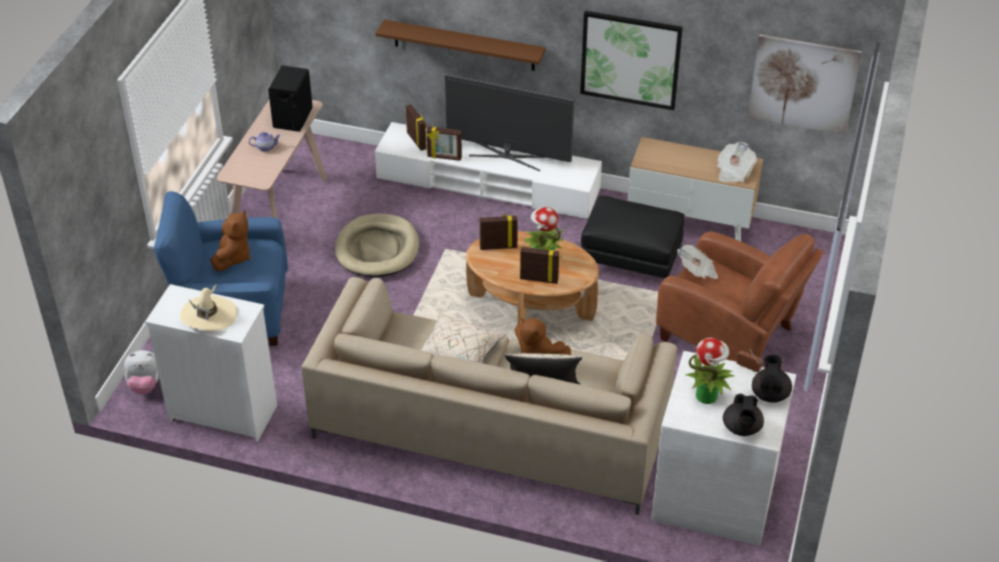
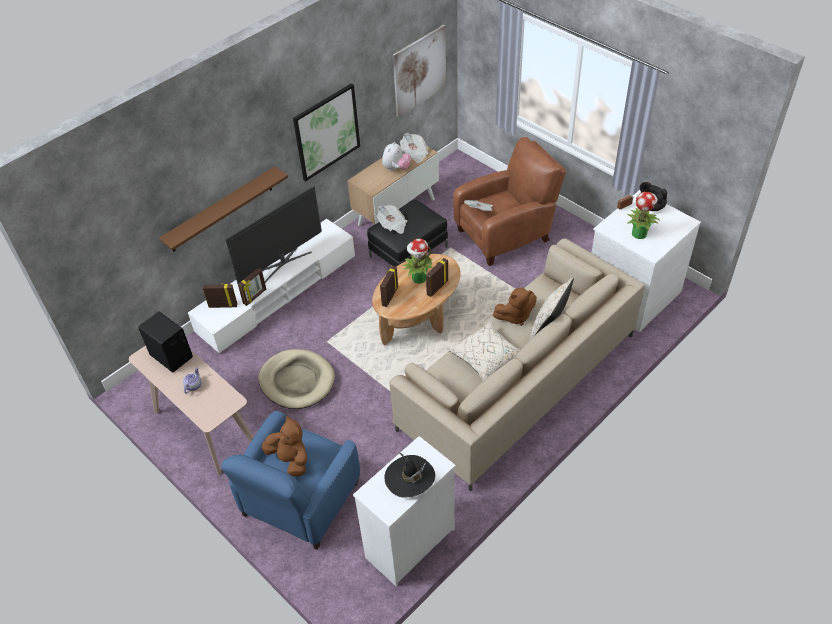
camera: 60 degrees left, 5 degrees up
(146, 385) = (344, 591): plush toy -> plush toy (396, 168)
(208, 315) = (410, 477): beige hat -> black hat
(616, 209) = (392, 225): none -> newspaper
(742, 428) = (674, 229): black teapot -> none

